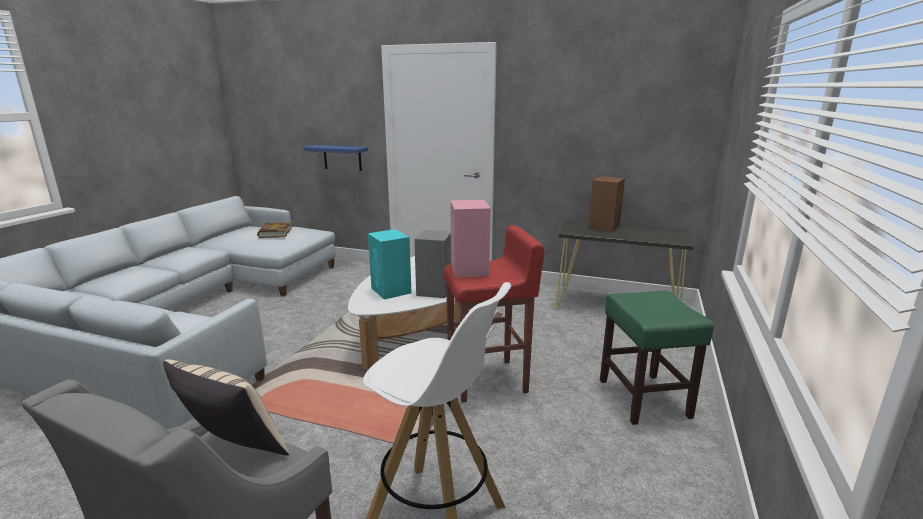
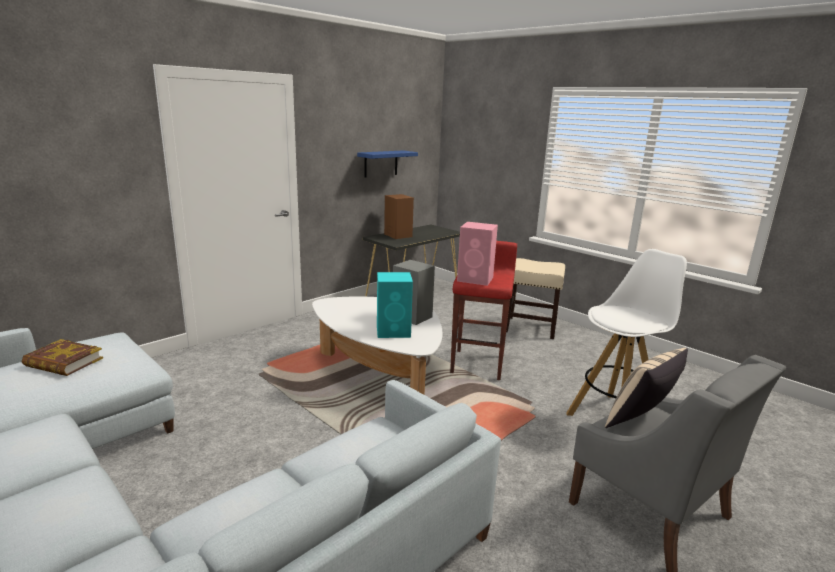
camera: 65 degrees left, 0 degrees up
(342, 157) = (96, 223): blue shelf -> blue shelf (381, 163)
(644, 399) = (531, 327): green stool -> beige stool

